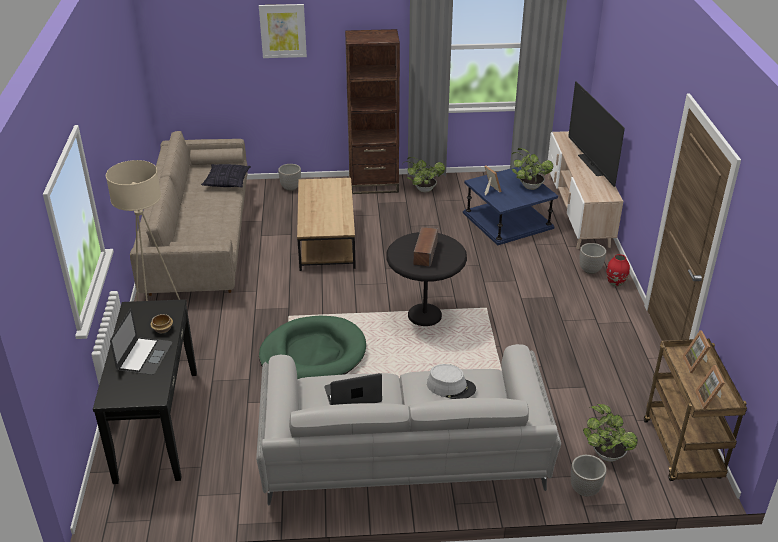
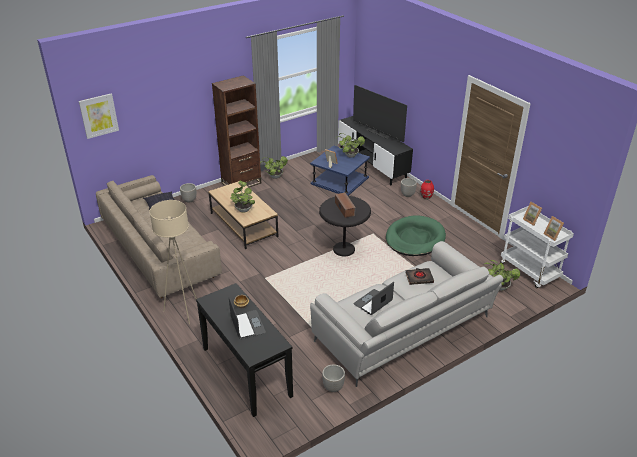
camera: 30 degrees left, 0 degrees up
(283, 31) = (171, 92): picture -> picture (99, 115)
(313, 354) = (301, 294): green dog bed -> green dog bed (415, 239)
(318, 215) = (243, 209): none -> potted plant
(451, 387) = (419, 278): grey hat -> black book
(577, 211) = (372, 164): beige tv stand -> black tv stand
(584, 490) = (504, 309): planter -> planter (333, 387)
(683, 451) = (530, 271): brown cart -> white cart

